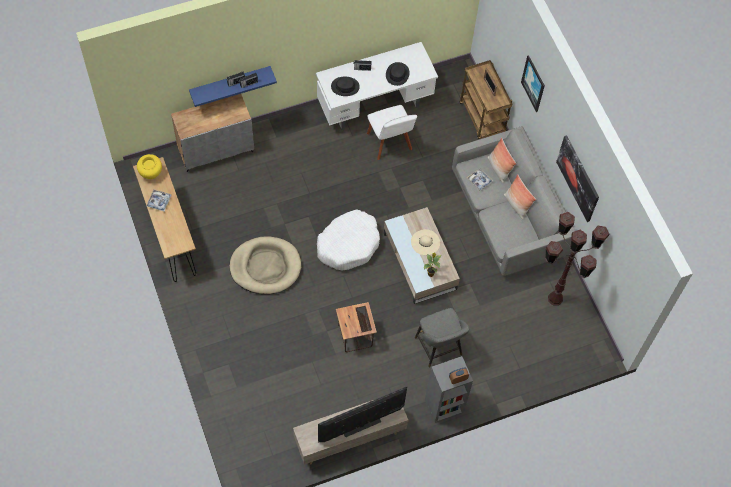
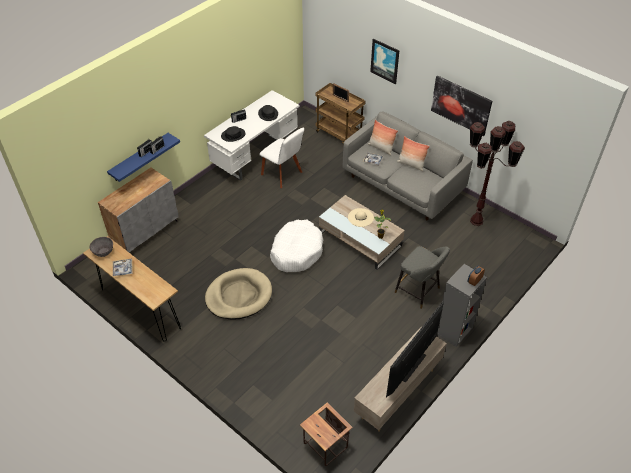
camera: 25 degrees left, 15 degrees down
(151, 174) = (103, 252): yellow vase -> grey bowl
(355, 337) = (347, 313): side table -> side table (326, 446)

